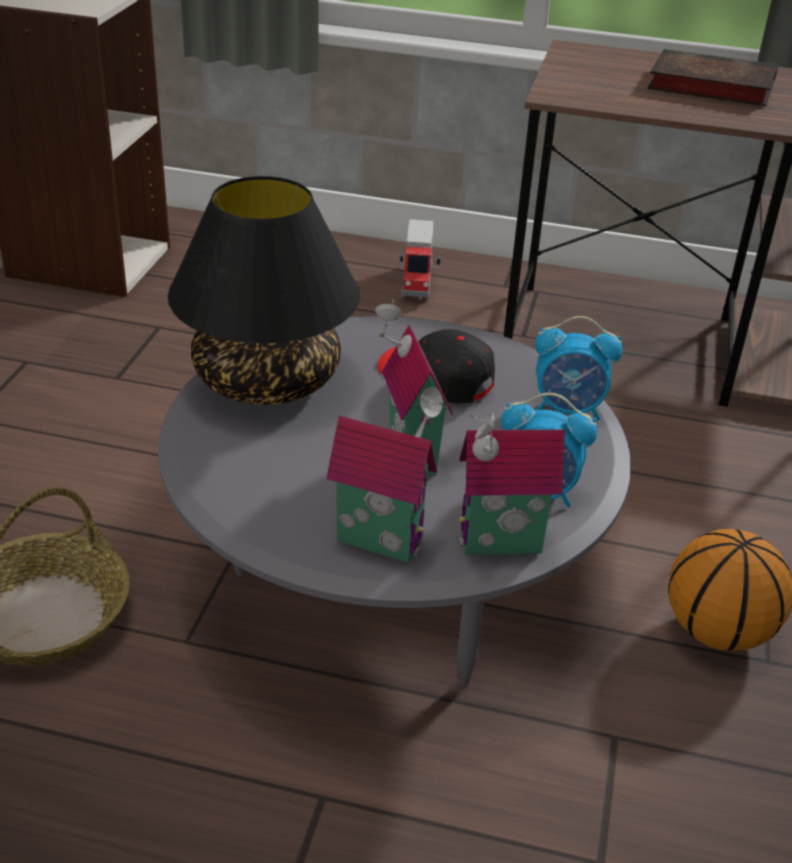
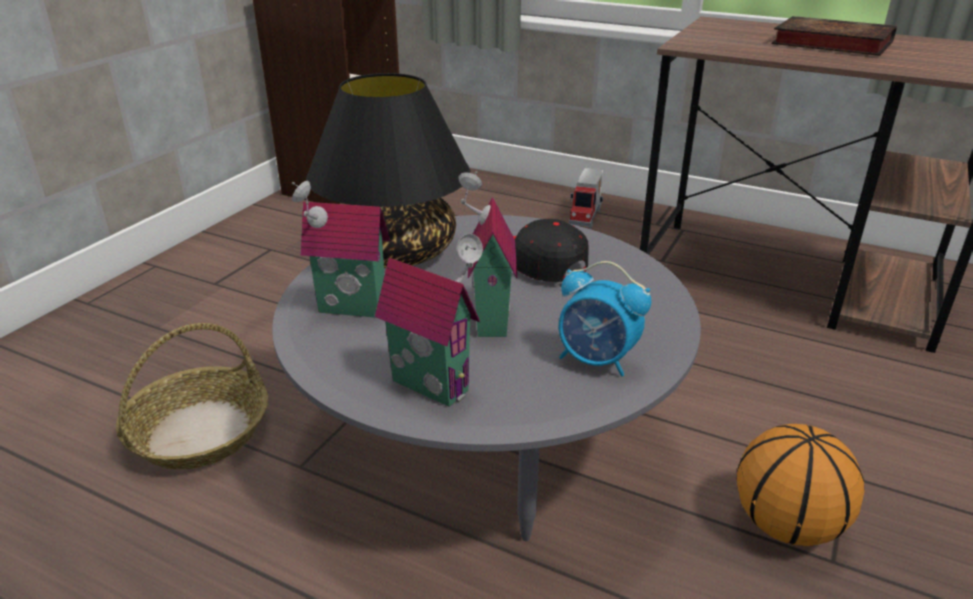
camera: 15 degrees right, 5 degrees down
(501, 546) = (543, 403): toy house -> toy house (350, 310)
(568, 409) = (651, 296): alarm clock -> none

